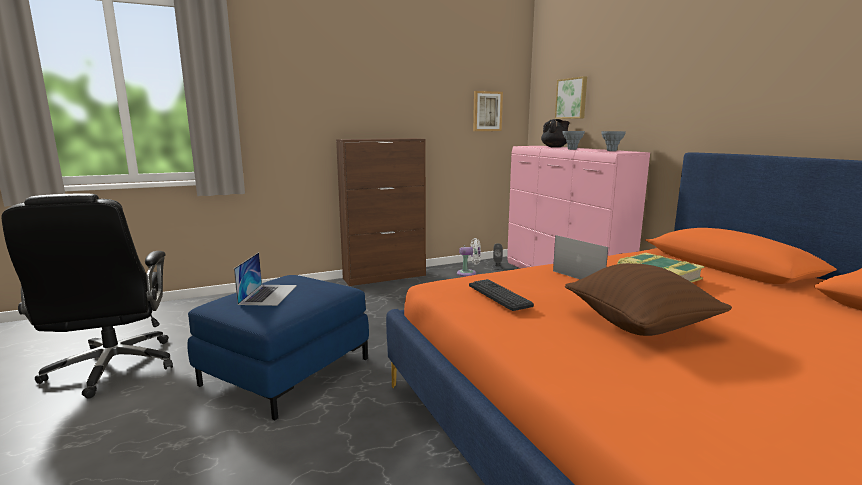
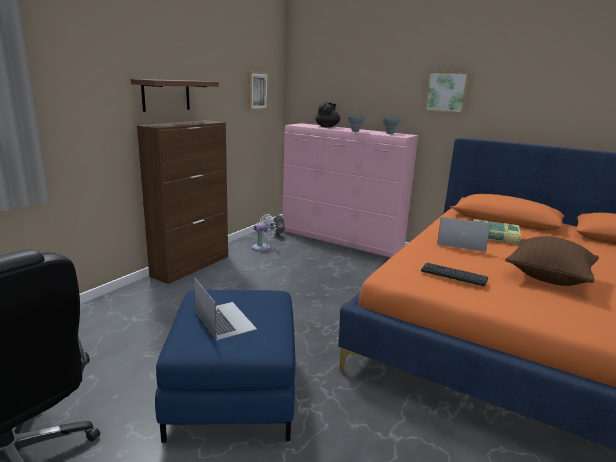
camera: 35 degrees left, 5 degrees up
(370, 113) = (166, 95): none -> brown shelf
(572, 98) = (336, 84): picture -> picture (447, 92)

